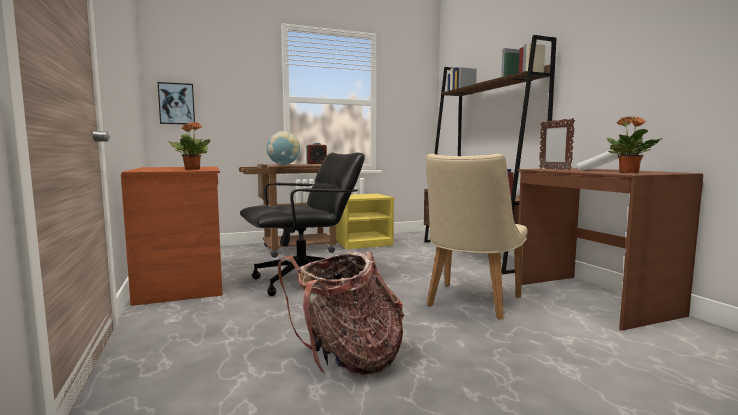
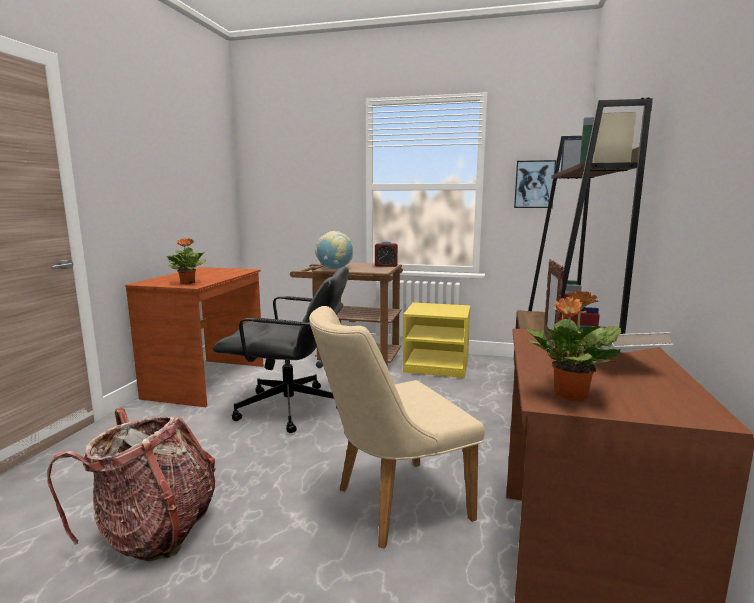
camera: 35 degrees right, 5 degrees up
(176, 103) = (264, 197): picture -> picture (534, 184)

